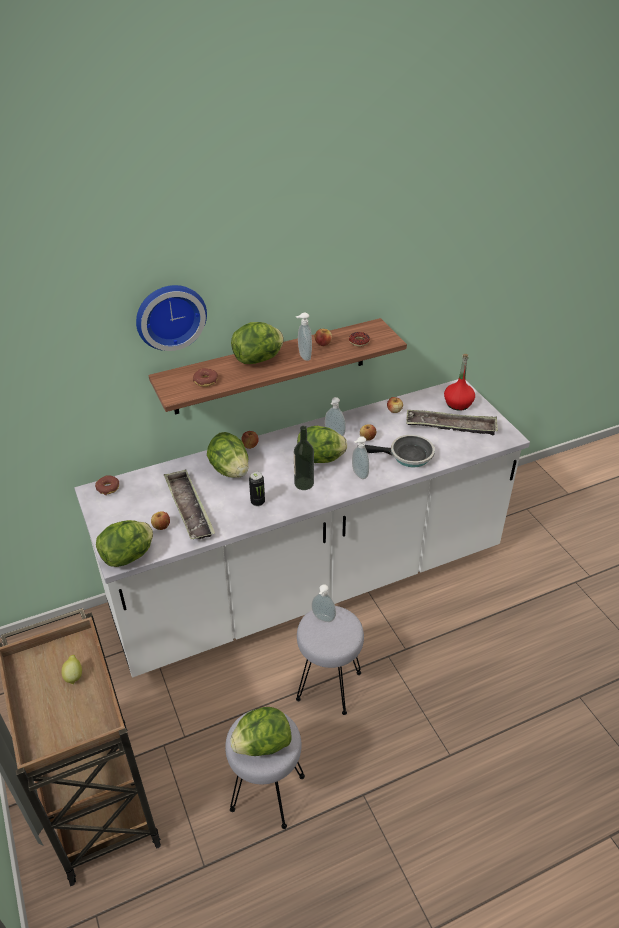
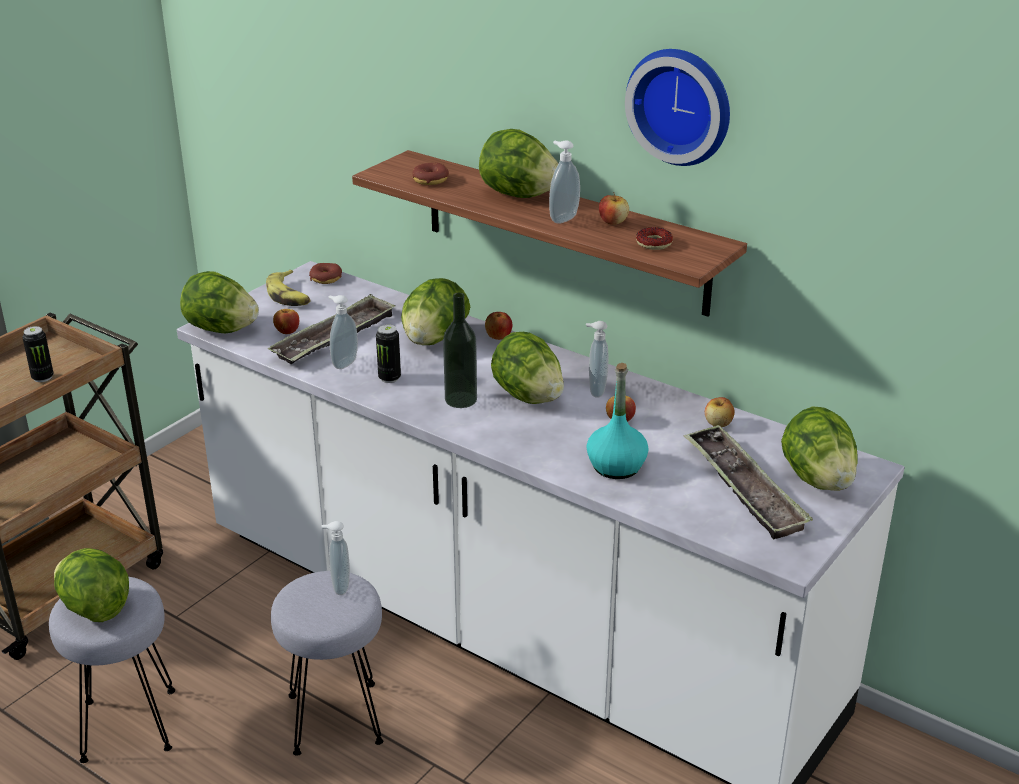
camera: 60 degrees right, 10 degrees down
(74, 676) = (42, 377): lemon -> can
(114, 511) = (290, 295): none -> banana
(170, 315) = (439, 73): wall clock -> wall clock (682, 105)
(358, 475) = (525, 437): soap dispenser -> soap dispenser (343, 363)
(407, 456) = (616, 467): frying pan -> turquoise bottle
(458, 403) = (817, 479): red bottle -> lettuce

